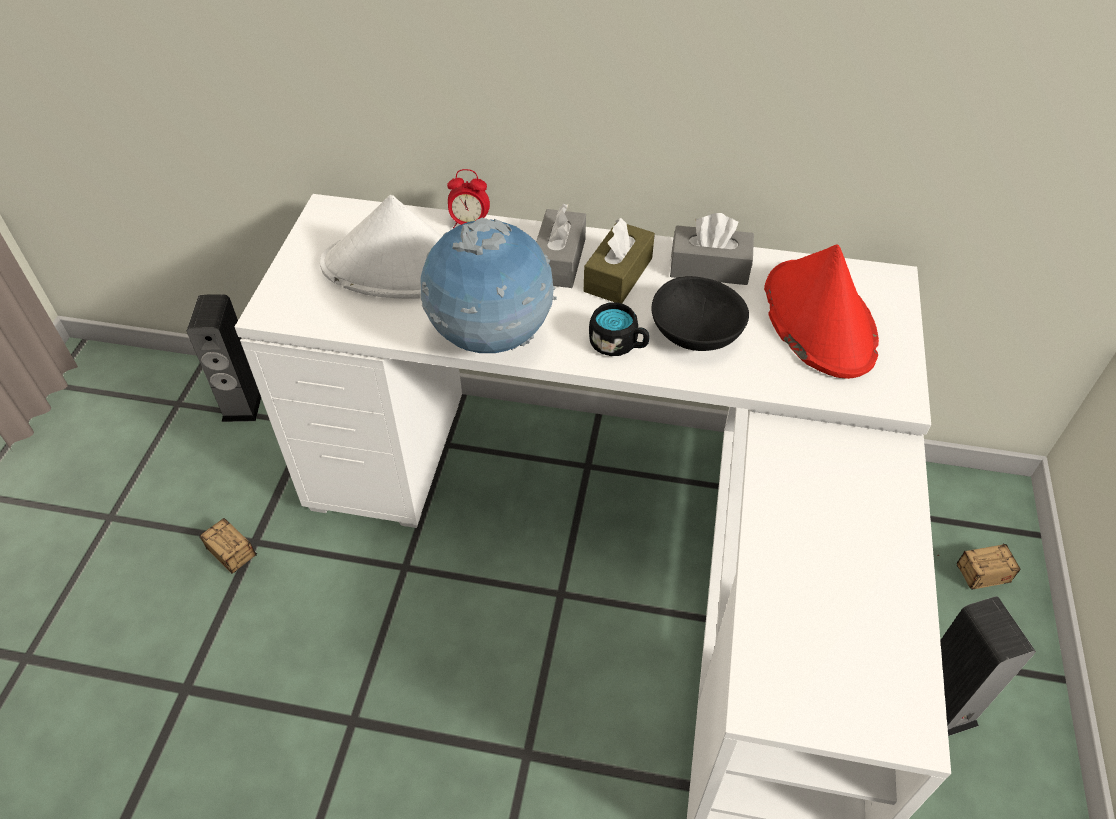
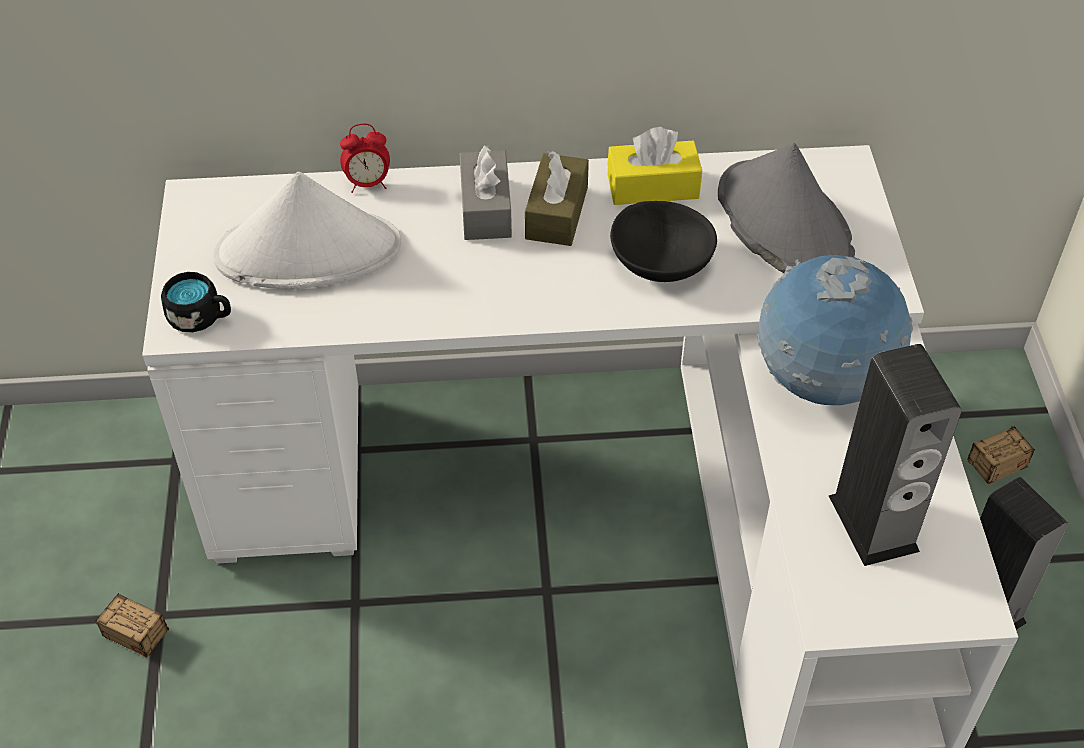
camera: 15 degrees left, 0 degrees up
(243, 402) = (80, 452): speaker -> speaker (873, 523)
(491, 339) = (442, 312): globe -> globe (821, 384)
(619, 345) = (583, 291): black mug -> black mug (201, 318)
(709, 268) = (653, 186): grey tissue box -> yellow tissue box
(818, 319) = (783, 223): red hat -> grey hat

